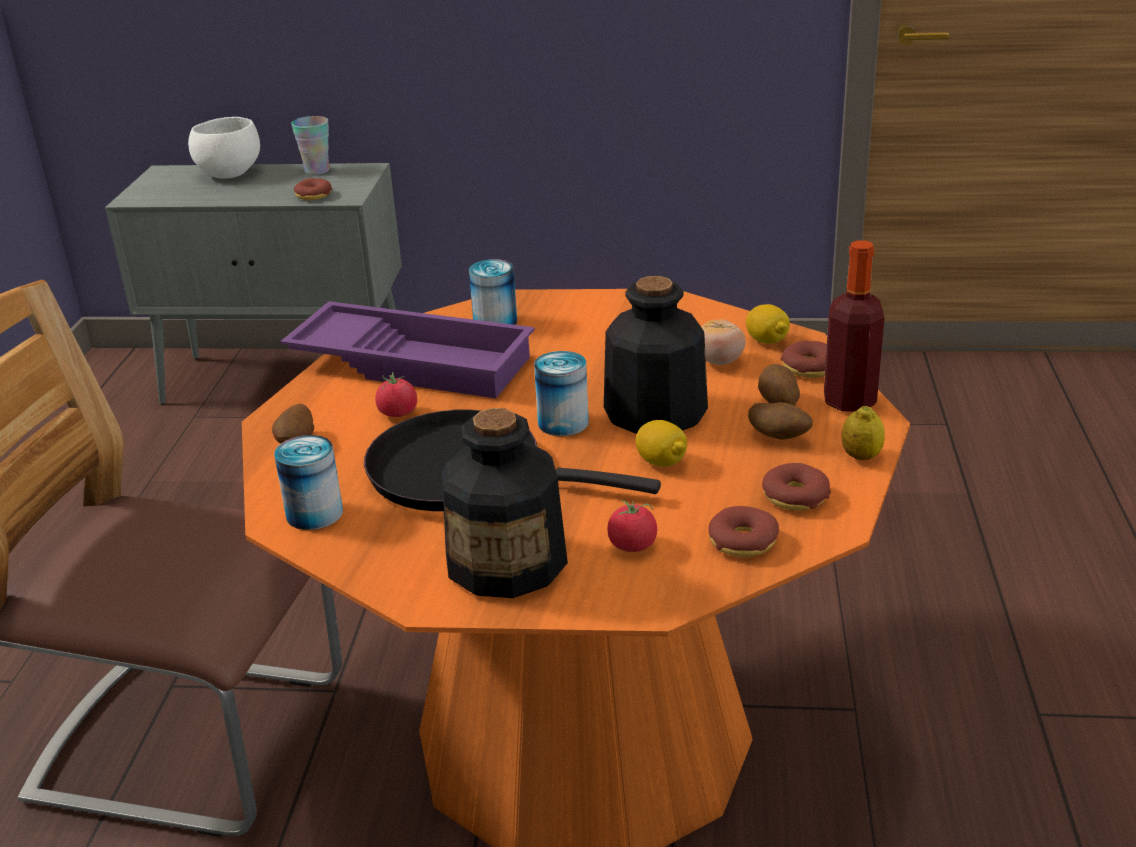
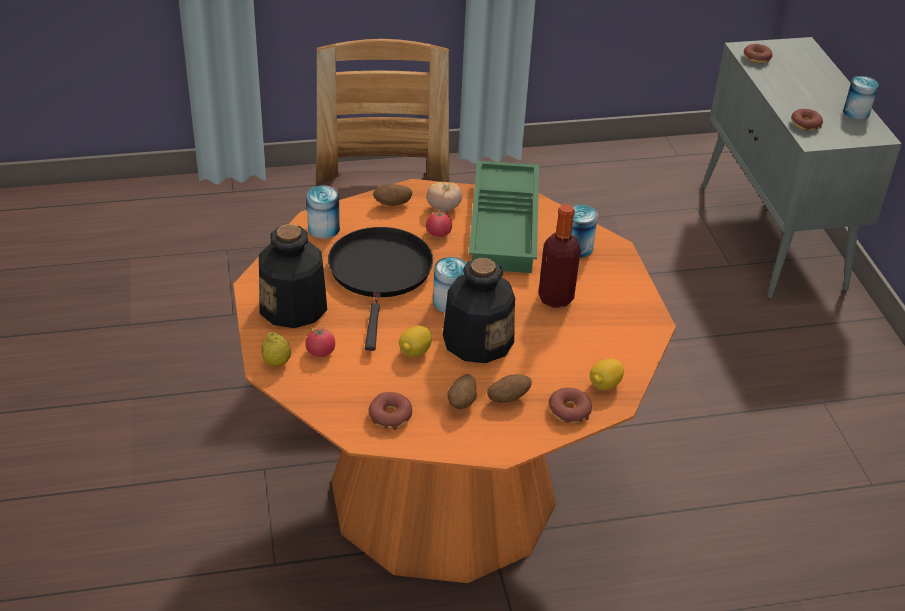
camera: 70 degrees right, 10 degrees up
(228, 174) = (819, 74): white bowl -> none
(317, 171) = (856, 112): cup -> can
(414, 361) = (506, 225): purple tray -> green tray
(719, 361) = (561, 363): tomato -> tomato (444, 208)
(742, 542) = (334, 396): donut -> donut (756, 58)
(849, 401) = (526, 435): bottle -> bottle (555, 298)
(861, 456) = (450, 444): lemon -> lemon (277, 362)

